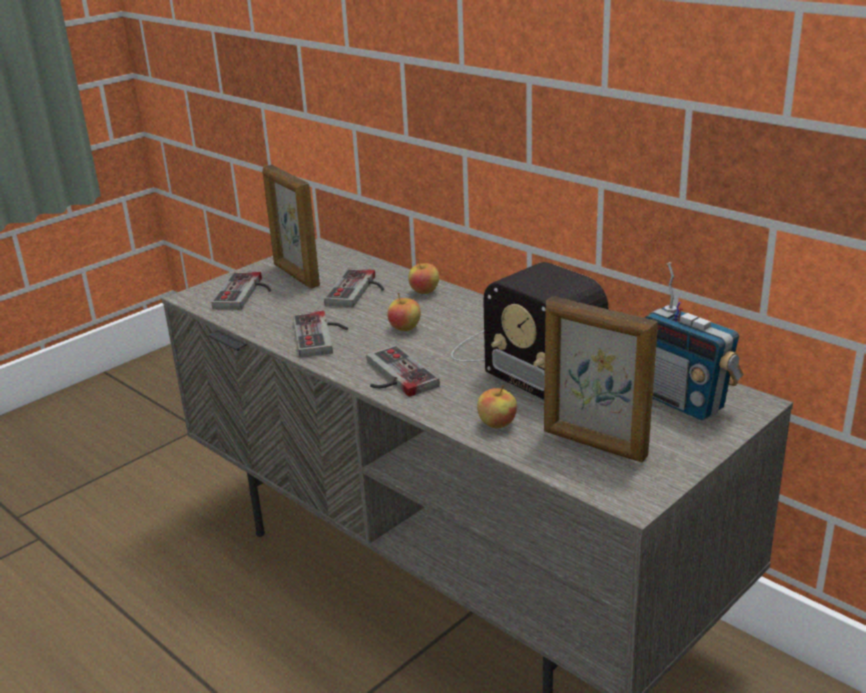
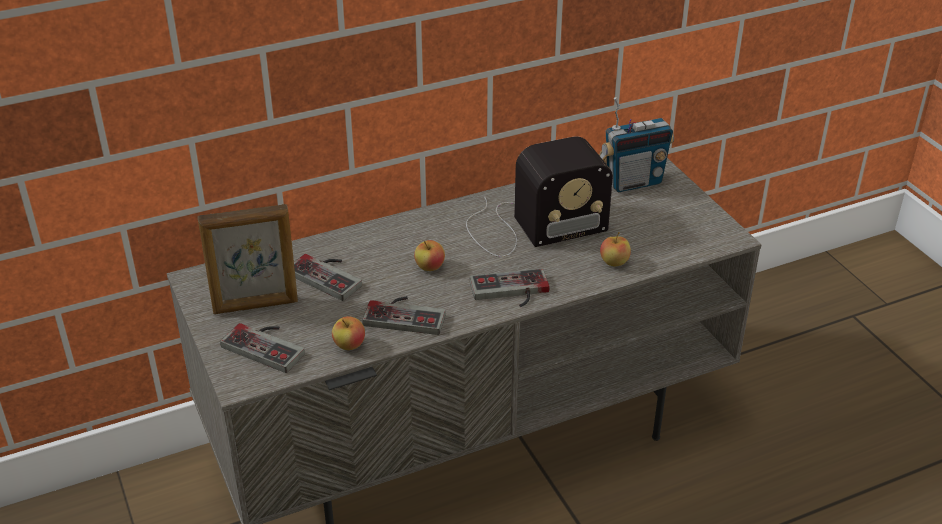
camera: 70 degrees left, 10 degrees up
(424, 292) = (366, 240): apple -> apple (349, 345)
(594, 444) = (663, 232): picture frame -> none

